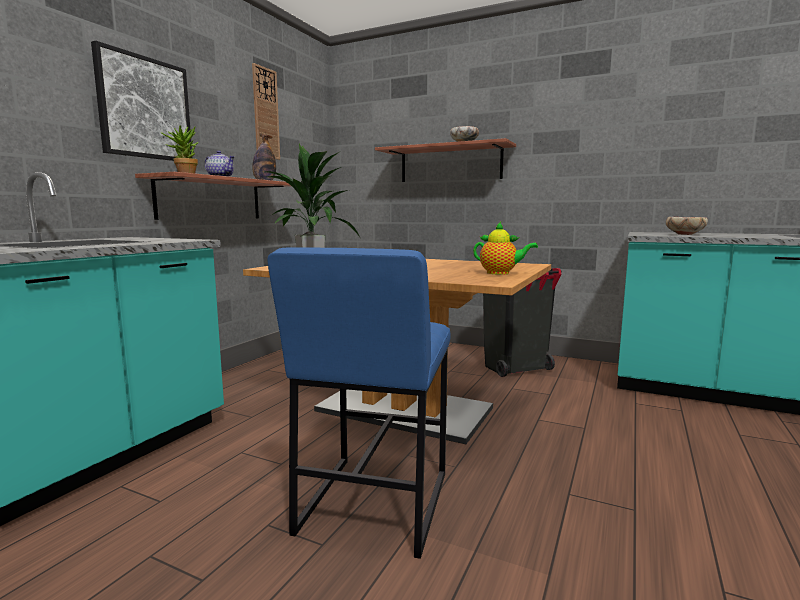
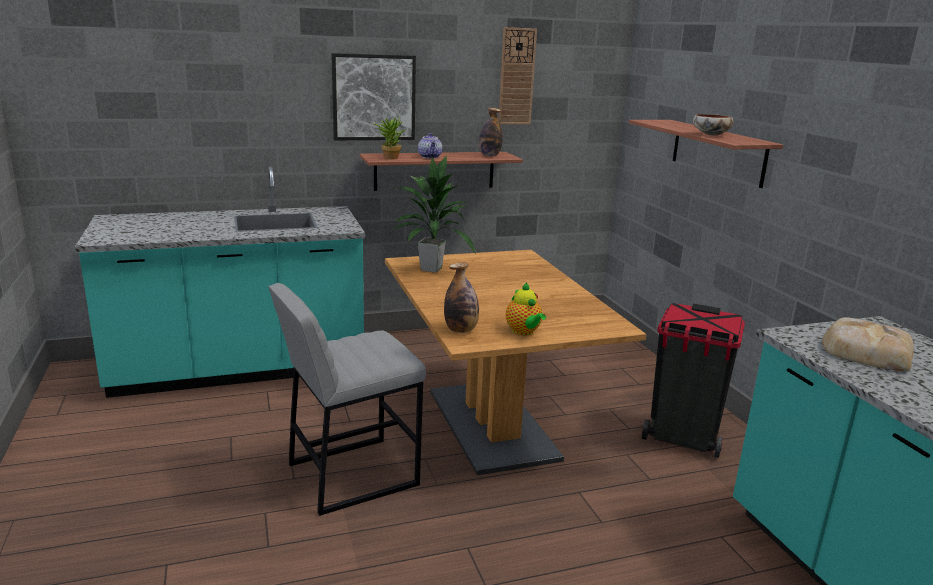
camera: 45 degrees right, 10 degrees up
(373, 505) = (349, 475): blue stool -> grey stool
(464, 279) = (461, 330): none -> bottle
(684, 234) = (865, 351): bowl -> bread

